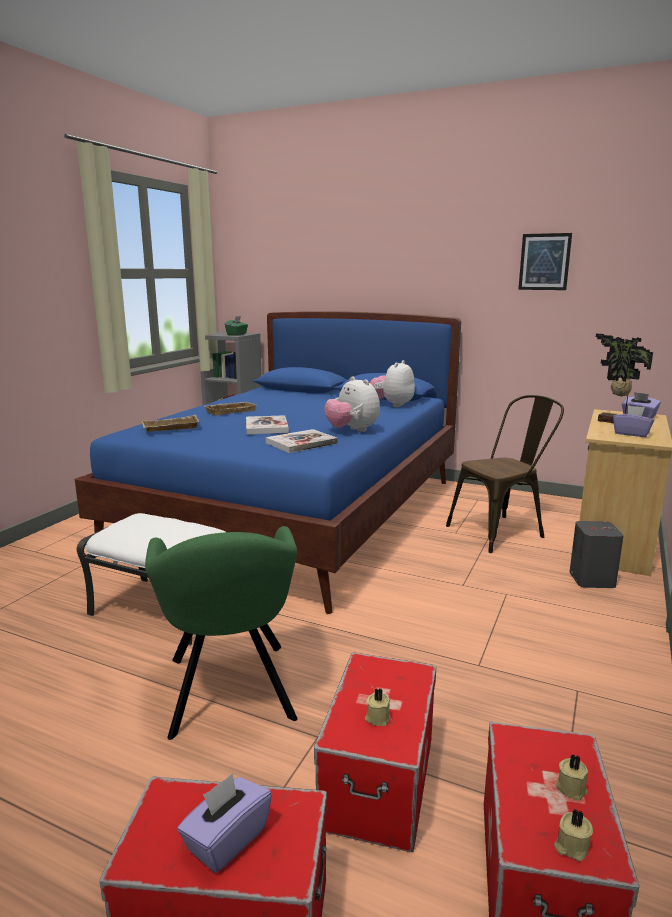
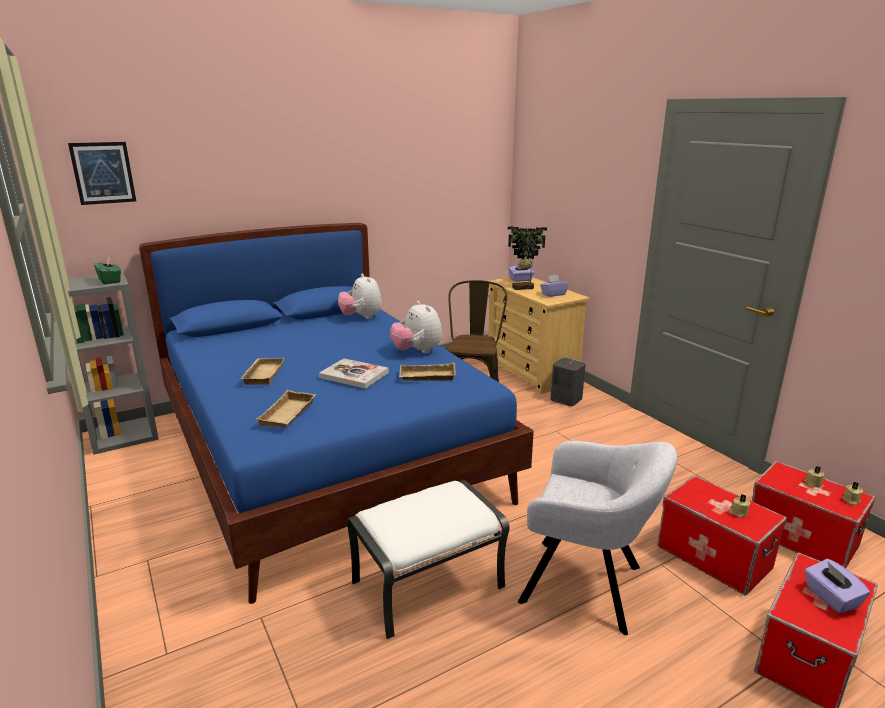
camera: 55 degrees left, 5 degrees up
(230, 692) = (587, 585): green armchair -> grey armchair
(301, 443) = (426, 377): book -> beige tray
(352, 430) = (417, 351): plush toy -> plush toy turned 60 degrees clockwise
(544, 262) = (421, 167): picture -> picture (103, 173)

